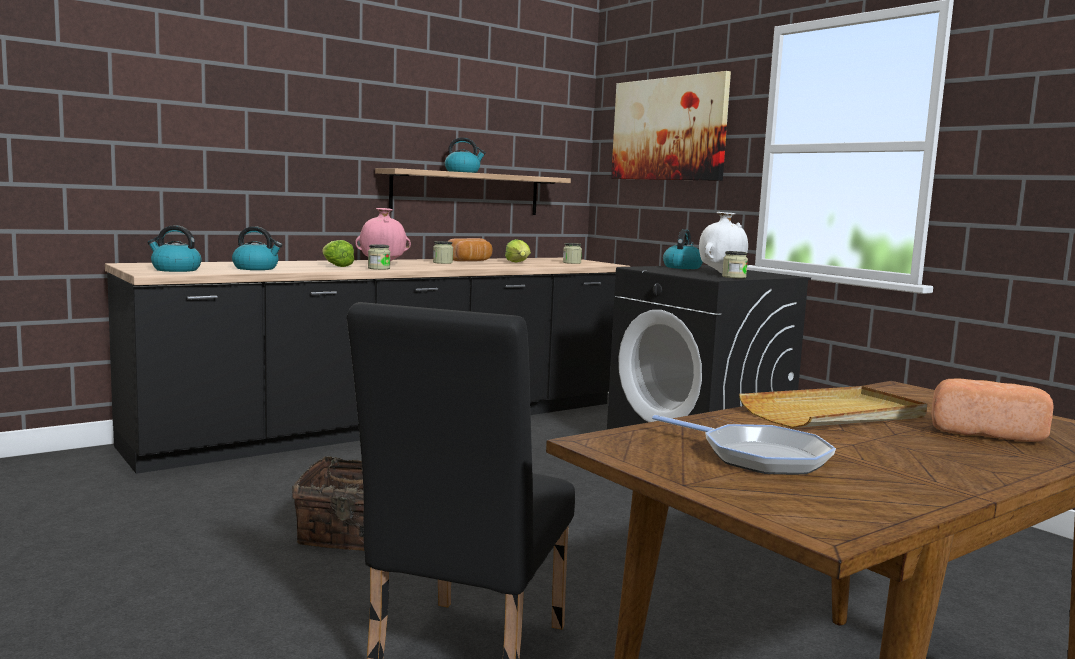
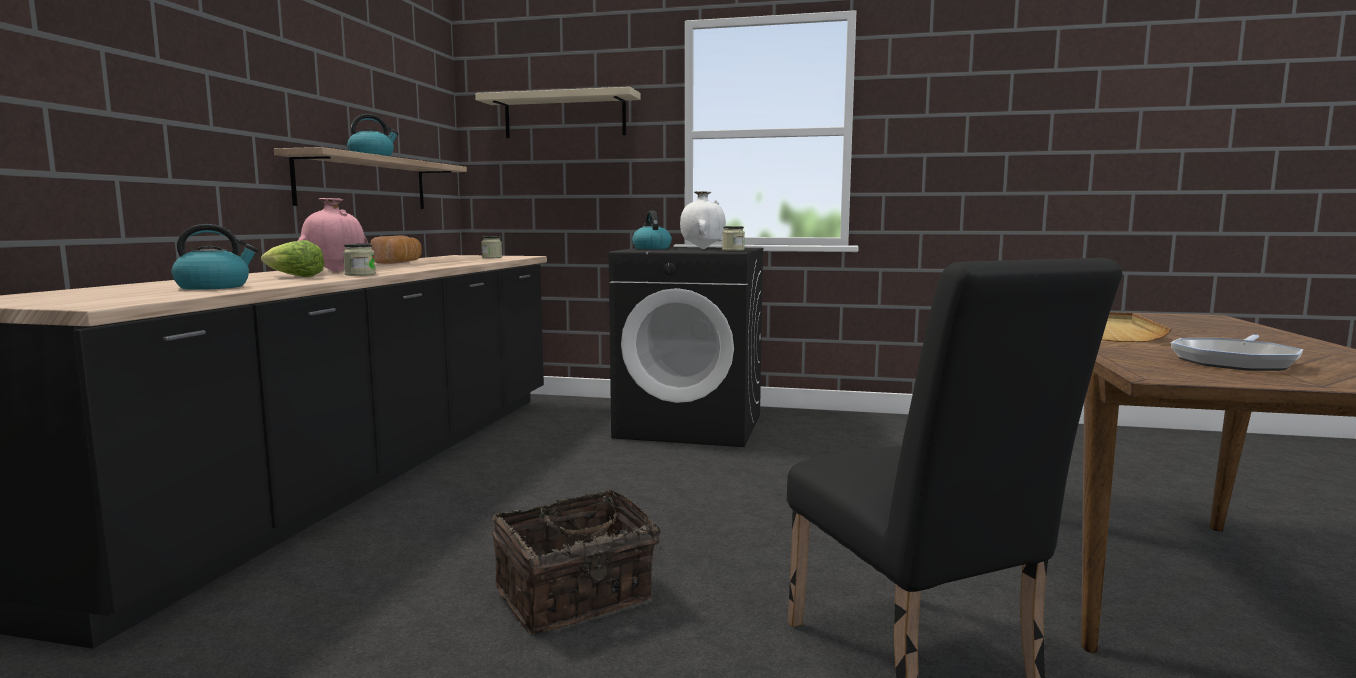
camera: 40 degrees left, 0 degrees up
(175, 270) = (104, 298): kettle -> none
(442, 263) = (383, 266): jar -> none
(518, 263) = (451, 261): lettuce -> none
(668, 129) = (564, 116): picture -> beige shelf
(758, 457) = (1234, 361): frying pan -> frying pan turned 135 degrees clockwise
(984, 432) = (1186, 326): bread -> none

